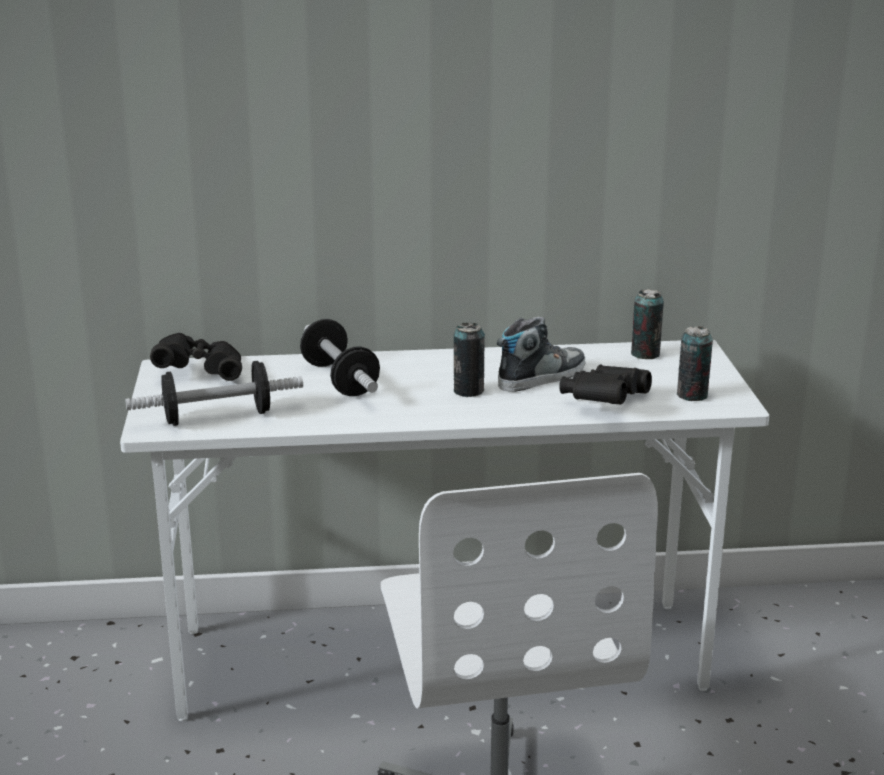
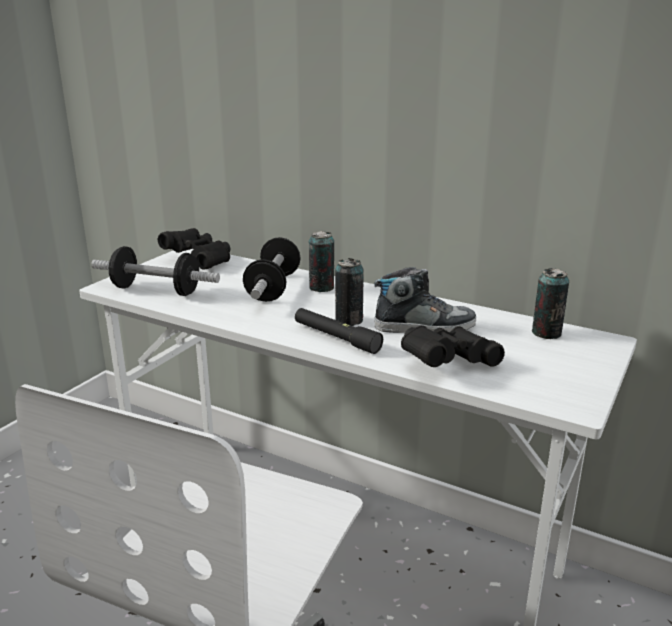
camera: 35 degrees right, 0 degrees up
(482, 409) = (336, 338): none -> black flashlight
(692, 395) = (540, 382): can -> can (321, 288)

